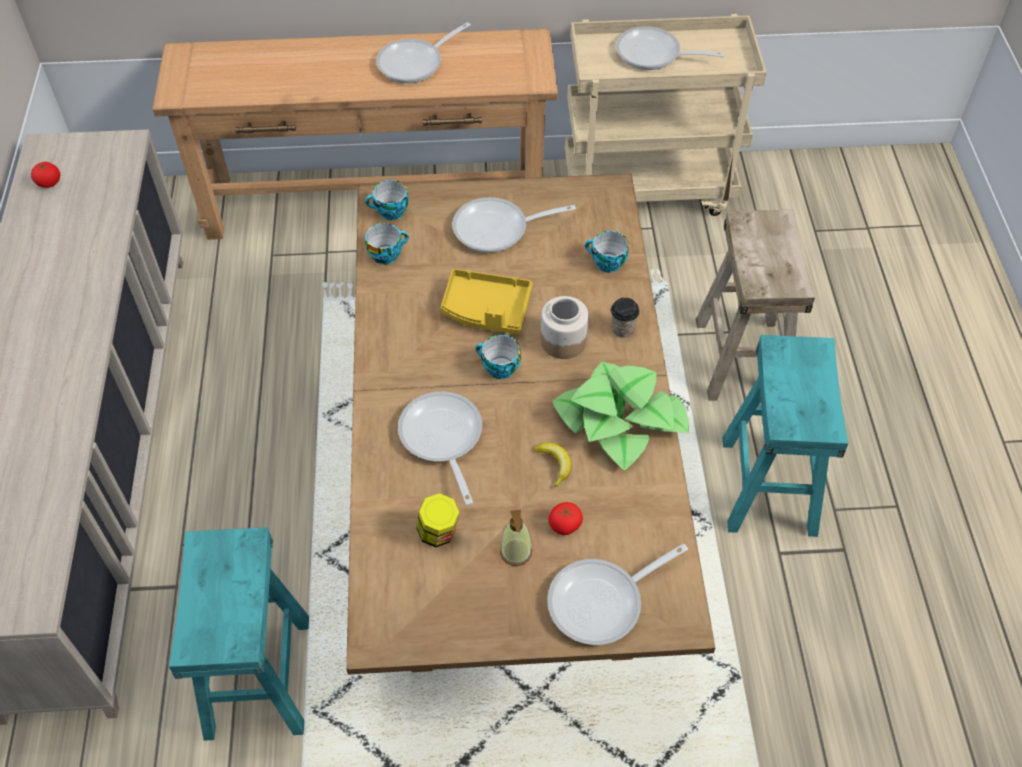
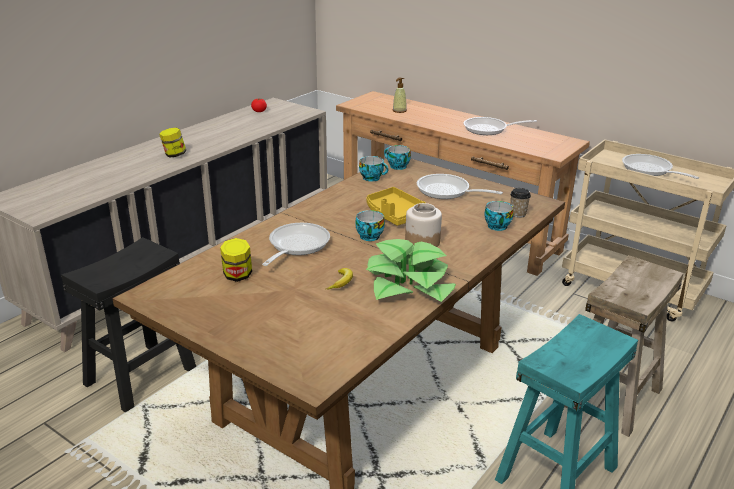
camera: 40 degrees right, 25 degrees down
(53, 360) = (174, 155): none -> jar
(257, 676) = (140, 375): turquoise stool -> black stool
(516, 552) = (264, 303): soap dispenser -> soap dispenser (399, 110)
(565, 525) = (309, 307): tomato -> none
(602, 602) = (279, 347): frying pan -> none
(622, 329) = (467, 252): cup -> cup (518, 214)

